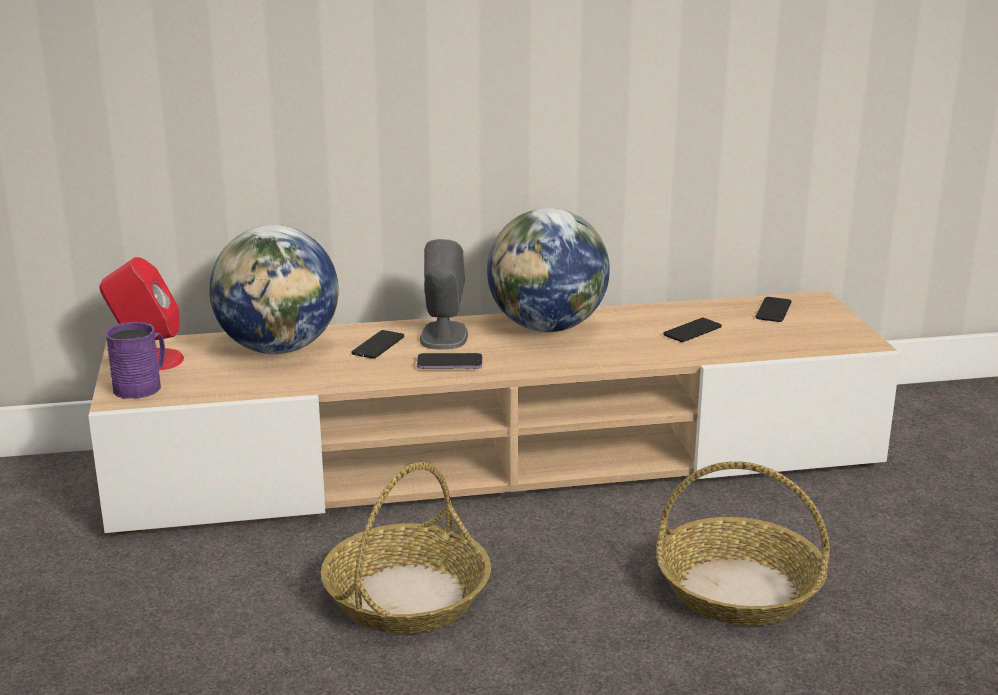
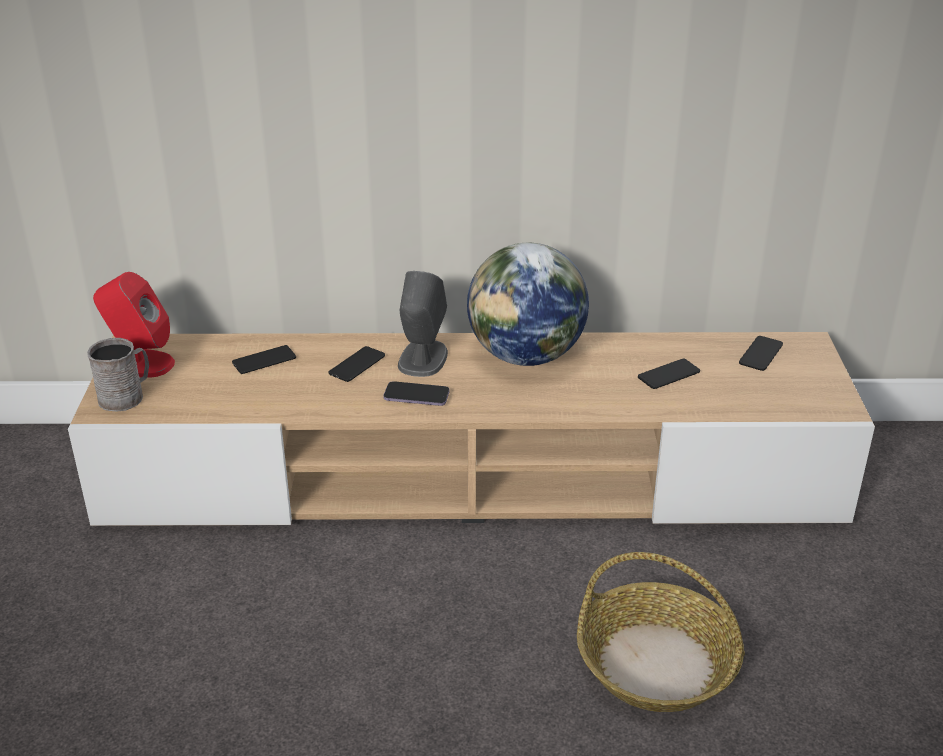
camera: 10 degrees right, 10 degrees up
(142, 386) = (126, 396): purple mug -> grey mug
(279, 349) = (264, 360): globe -> phone
(407, 596) = (340, 631): basket -> none

